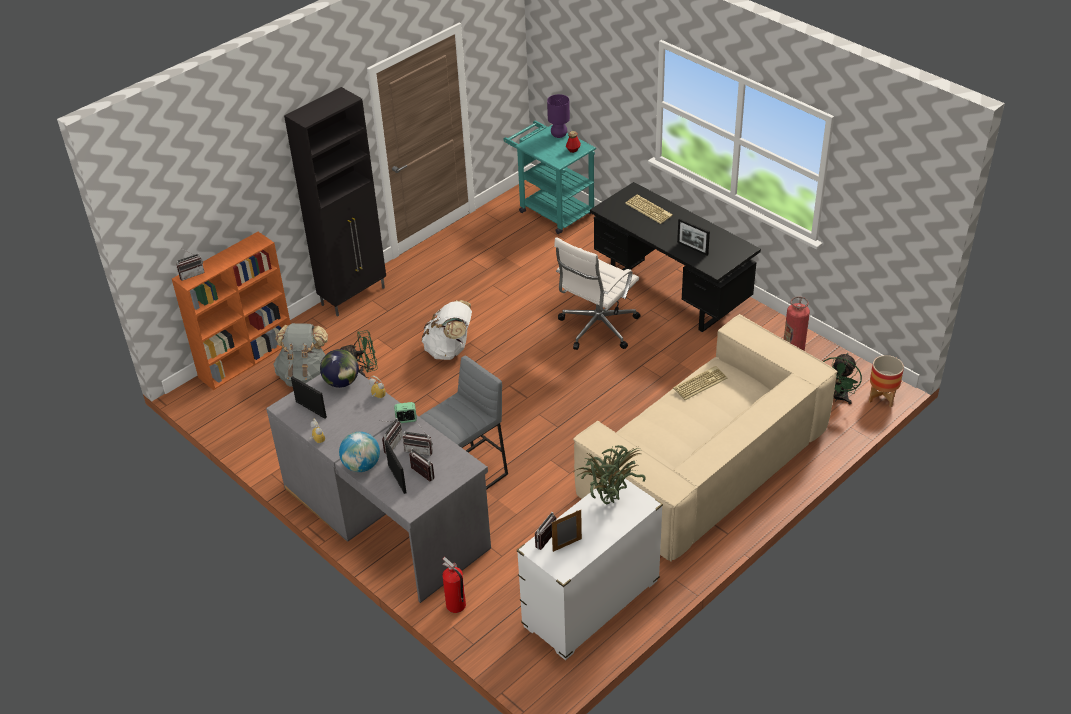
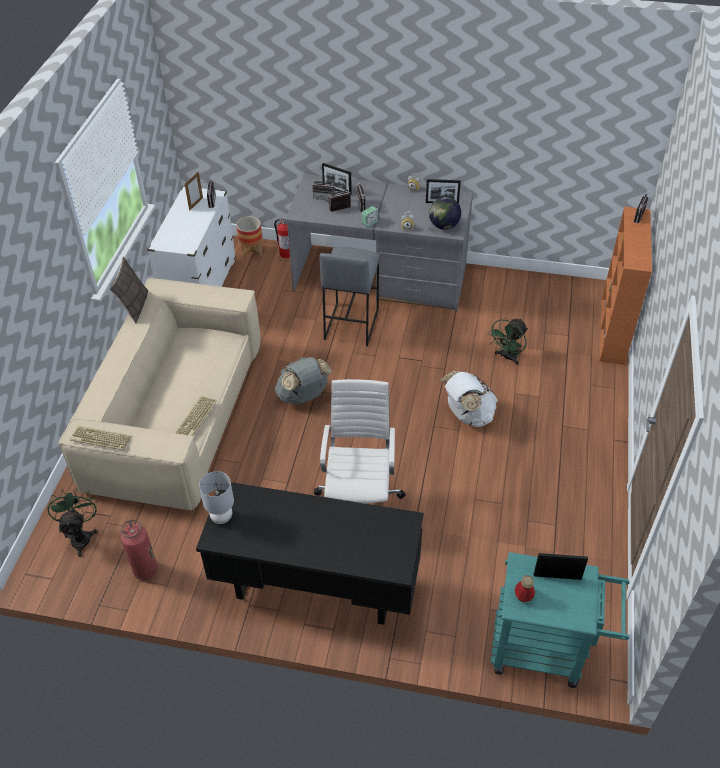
camera: 145 degrees right, 5 degrees up
(305, 375) = (552, 339): grey backpack -> grey backpack (303, 396)
(354, 296) = (608, 426): black cabinet -> none
(362, 466) = (368, 188): globe -> none
(558, 135) = (566, 615): purple table lamp -> none
(609, 501) = (186, 236): potted plant -> none
(649, 209) = (357, 546): keyboard -> keyboard (100, 439)
(692, 248) = (272, 510): picture frame -> picture frame (557, 576)
(707, 475) = (134, 307): none -> pillow
(731, 258) = (221, 517): none -> grey table lamp
(882, 397) = (34, 559): planter -> planter (251, 252)

